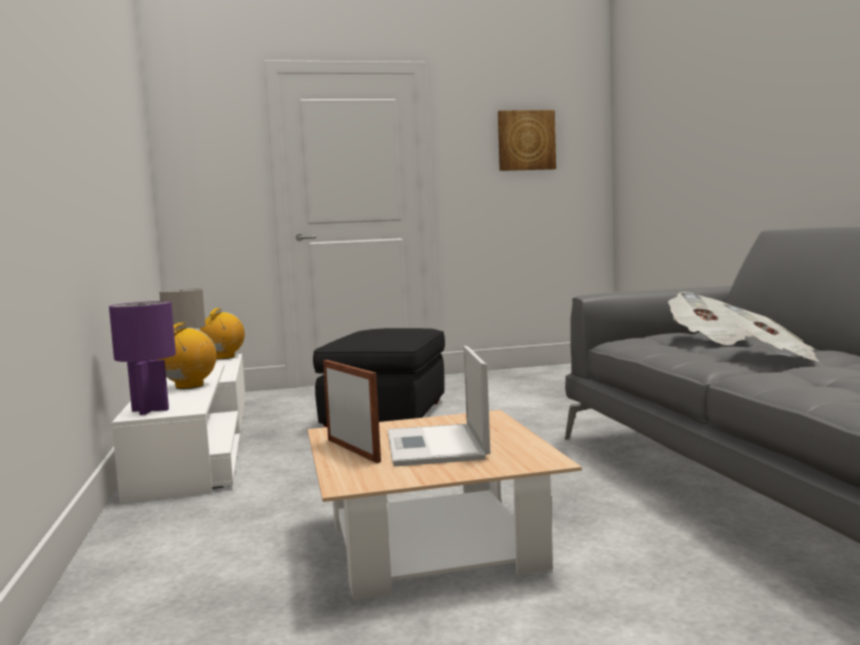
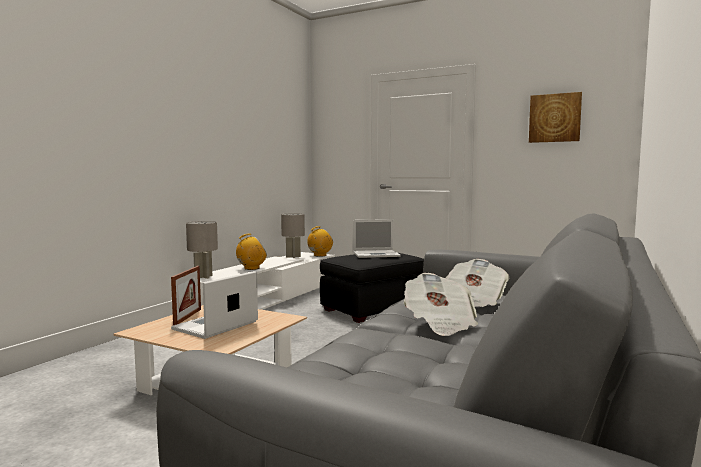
camera: 40 degrees right, 0 degrees up
(150, 410) = (203, 277): purple table lamp -> grey table lamp
(384, 331) = (377, 254): none -> laptop

